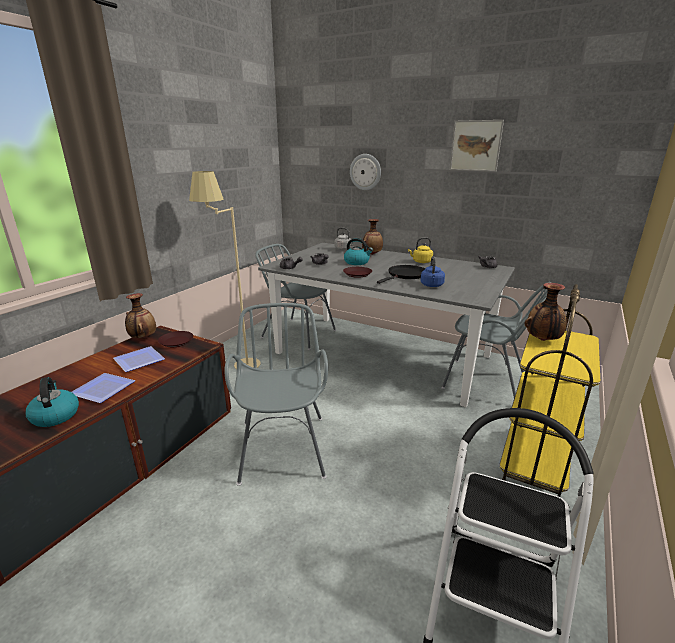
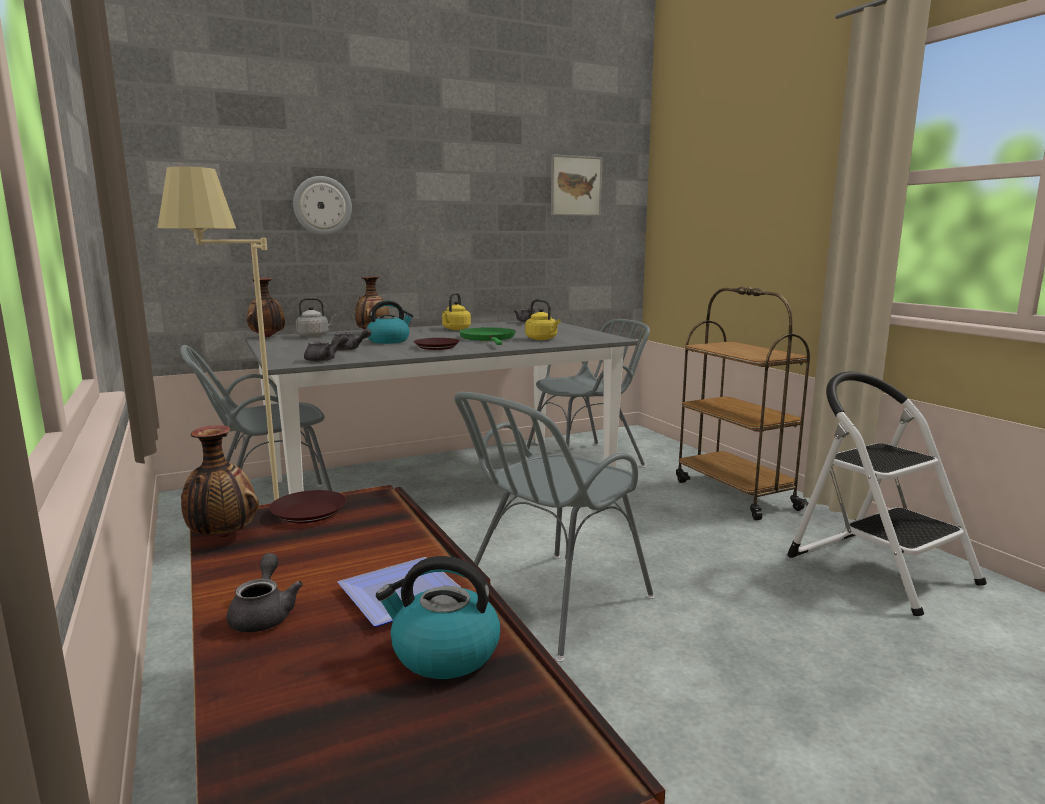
camera: 55 degrees left, 10 degrees down
(79, 371) = (264, 614): none -> grey teapot
(141, 361) = (334, 549): plate -> none
(282, 444) = (551, 604): grey chair -> grey chair turned 75 degrees counterclockwise
(405, 275) = (488, 338): black frying pan -> green frying pan
(432, 285) = (542, 339): blue kettle -> yellow kettle
(475, 146) = (481, 170): picture -> picture (576, 186)
(534, 467) = (734, 494): yellow cart -> brown cart
(542, 340) = (720, 349): vase -> vase (268, 337)

